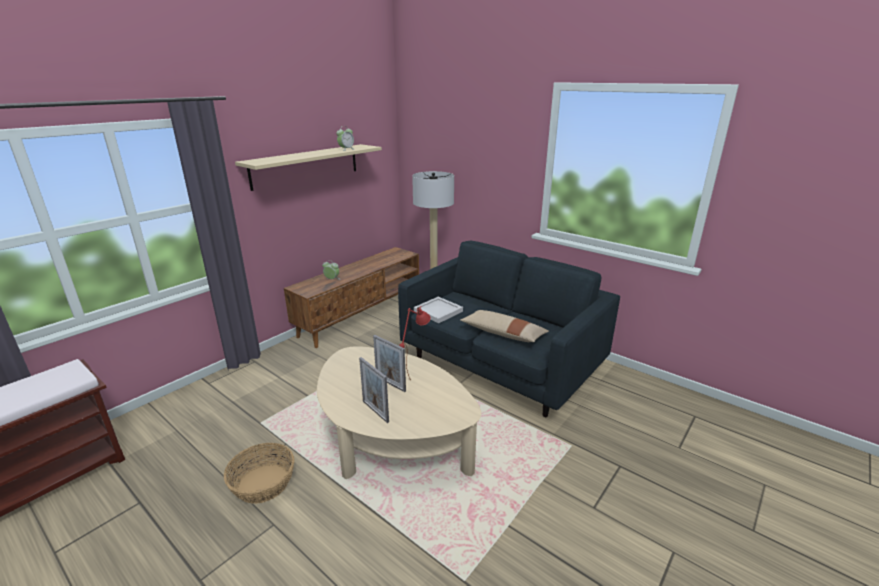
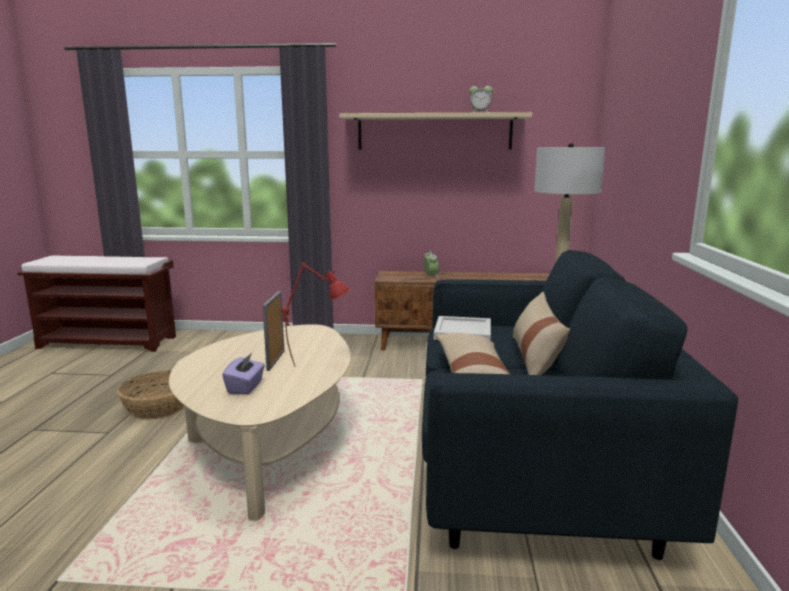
camera: 55 degrees right, 10 degrees down
(375, 411) = (215, 368): picture frame -> none
(423, 407) = (245, 387): none -> purple tissue box
(496, 310) = (535, 358): none -> beige pillow

